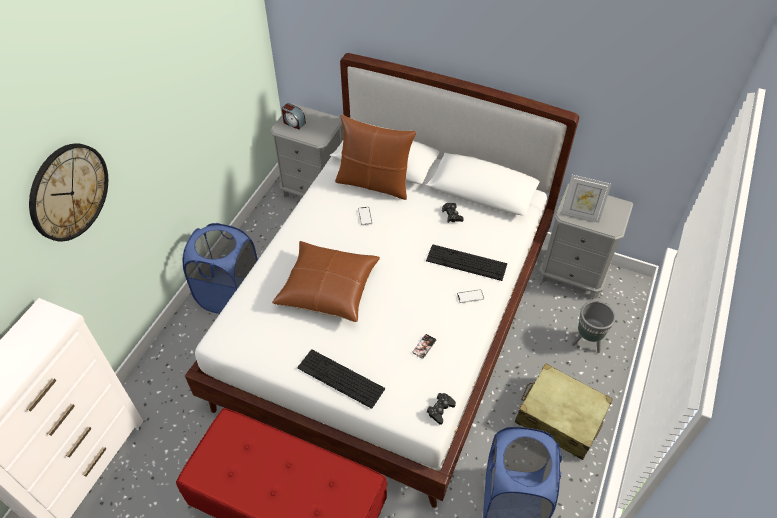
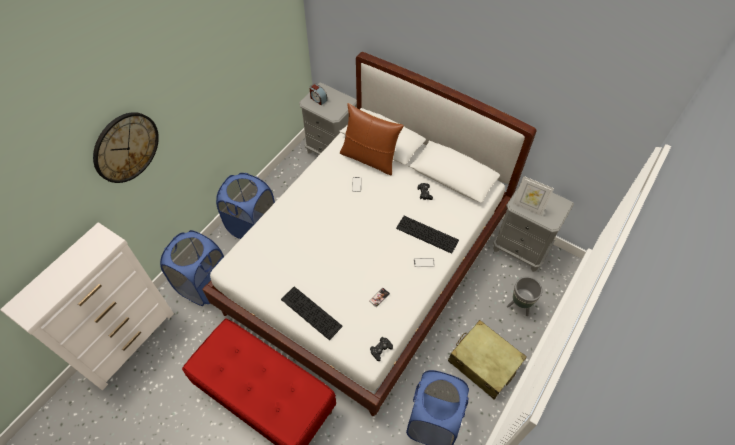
camera: 10 degrees right, 5 degrees up
(178, 377) = (204, 285): none -> blue laundry basket
(328, 289) = (316, 240): brown pillow -> none

